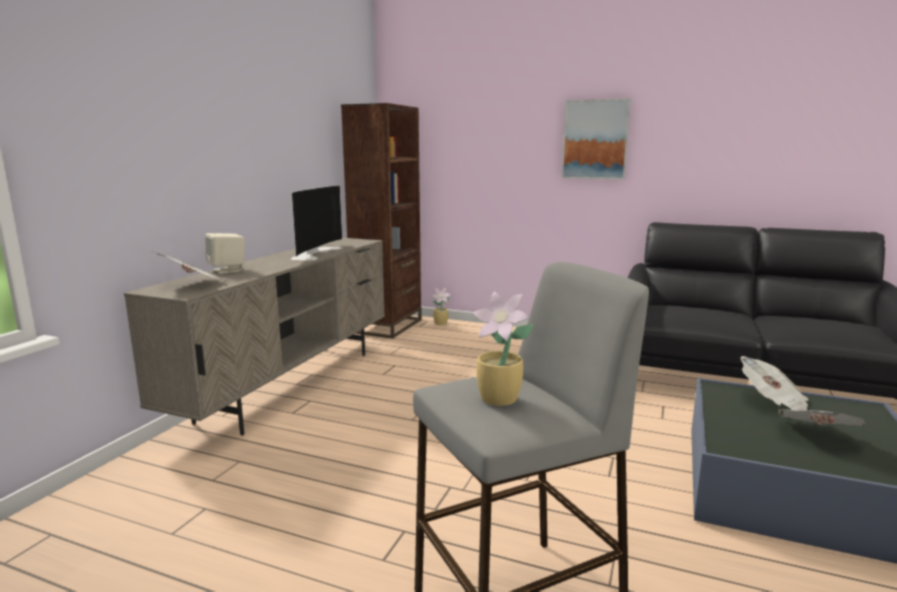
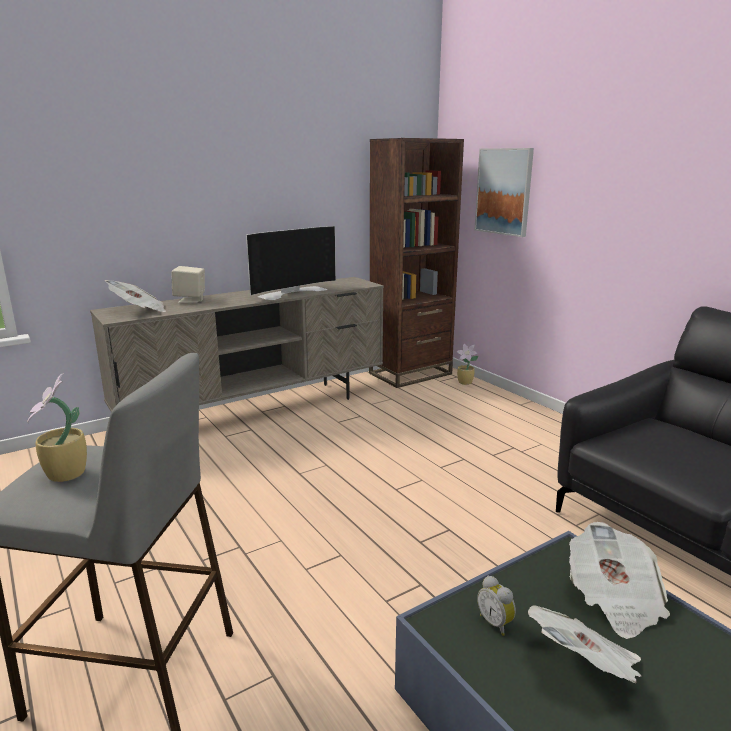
camera: 35 degrees right, 5 degrees up
(595, 139) = (649, 183): picture -> picture (504, 191)
(748, 435) = (496, 623): none -> alarm clock

